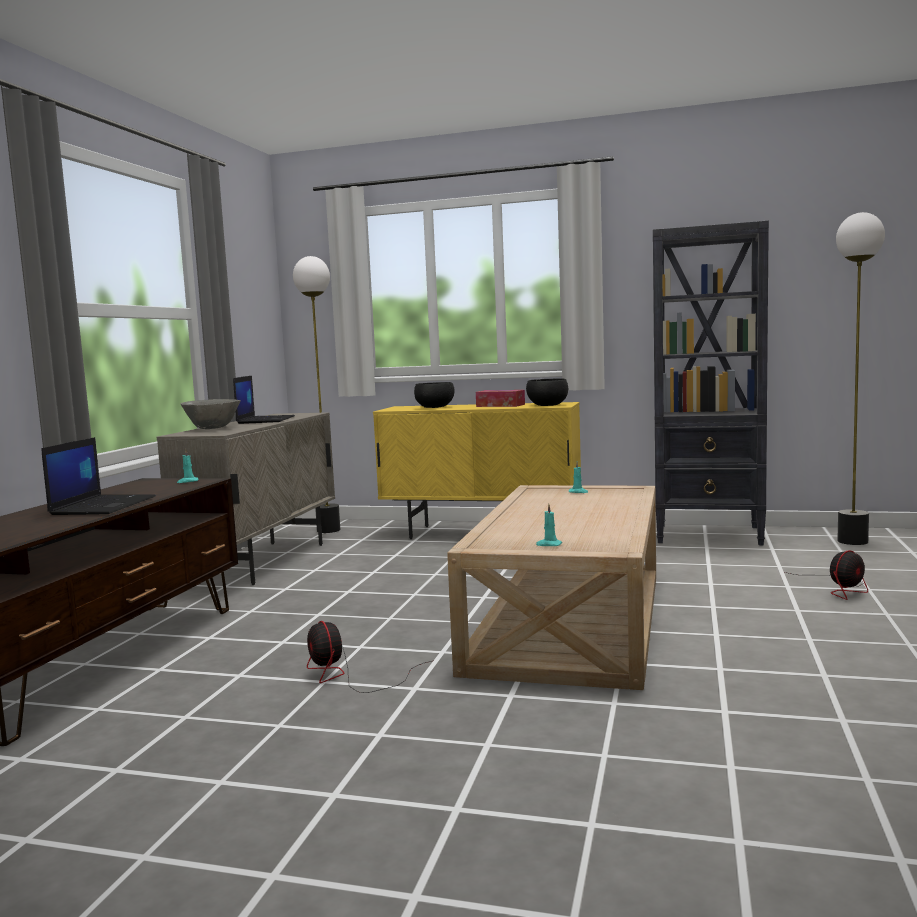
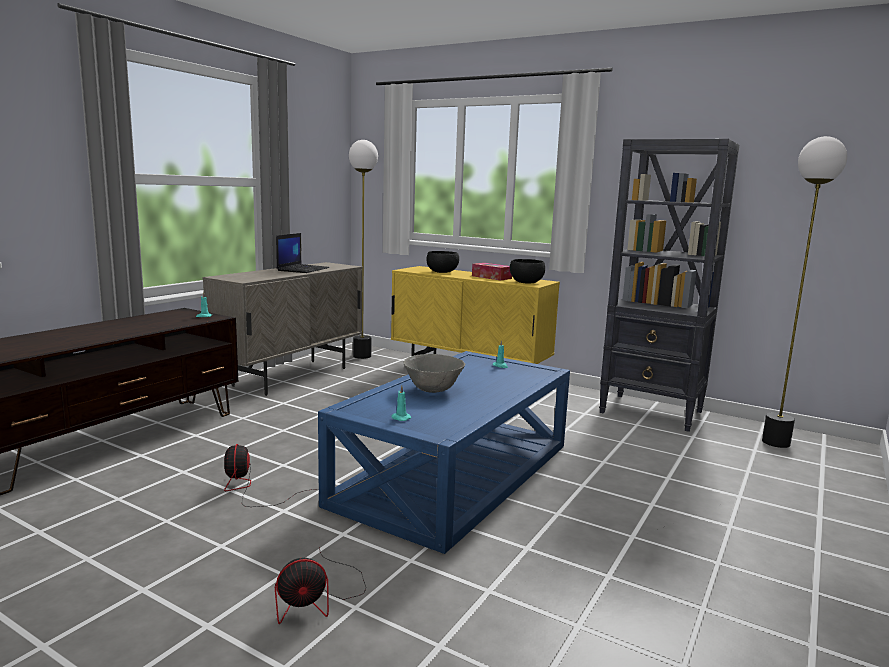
camera: 15 degrees right, 5 degrees up
(103, 505) = (117, 331): laptop -> none
(213, 428) = (251, 274): grey bowl -> grey bowl (433, 390)
(572, 620) = (457, 474): beige coffee table -> blue coffee table
(841, 589) = (714, 490): fan -> fan (318, 598)

